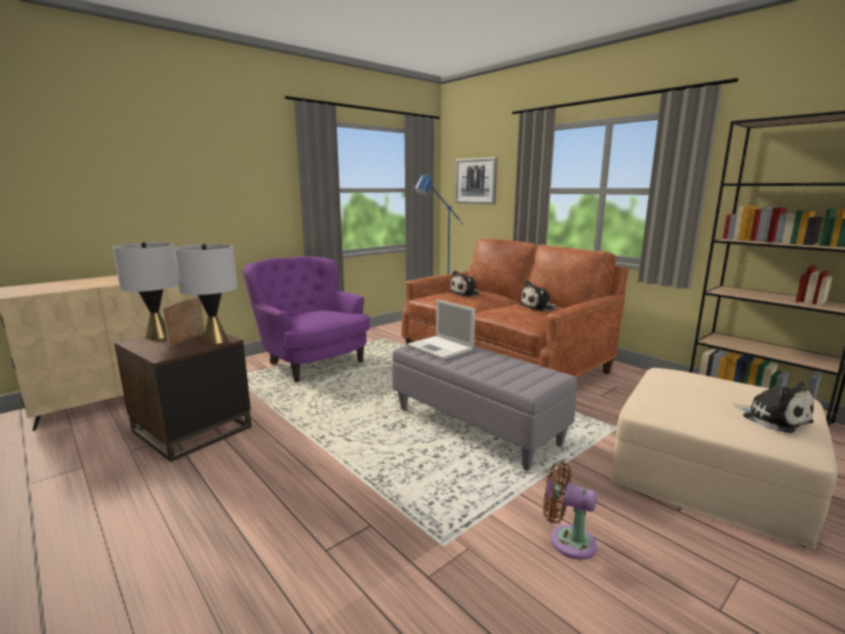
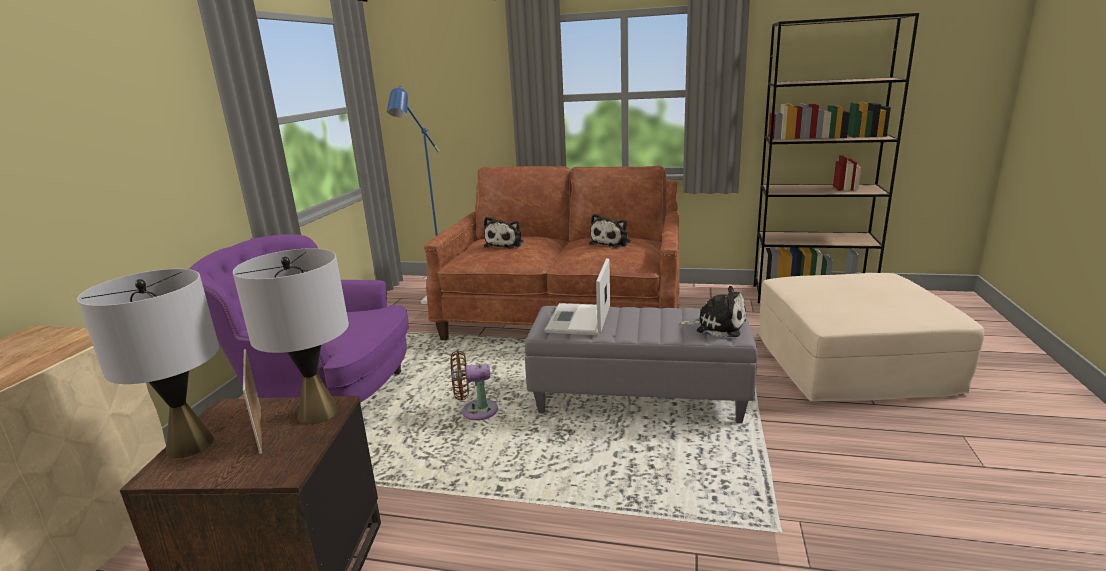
camera: 35 degrees left, 5 degrees up
(441, 348) = (579, 320): laptop -> laptop turned 90 degrees clockwise
(476, 181) = (439, 90): picture -> none
(567, 540) = (849, 469): brown fan -> brown fan (475, 411)
(772, 418) = (910, 298): plush toy -> plush toy (717, 326)

